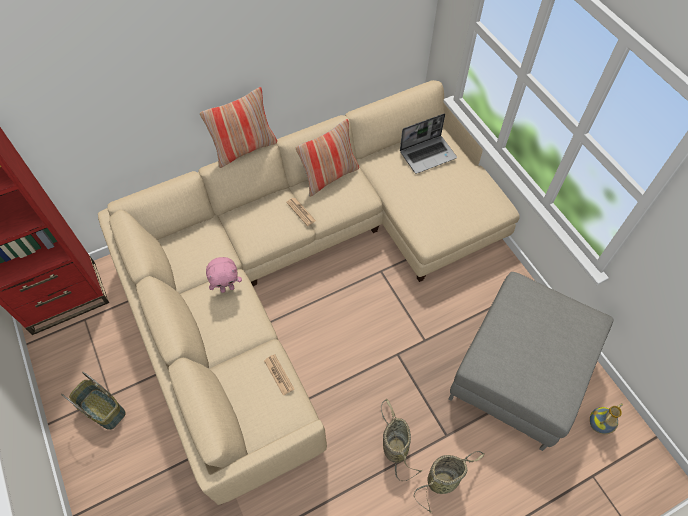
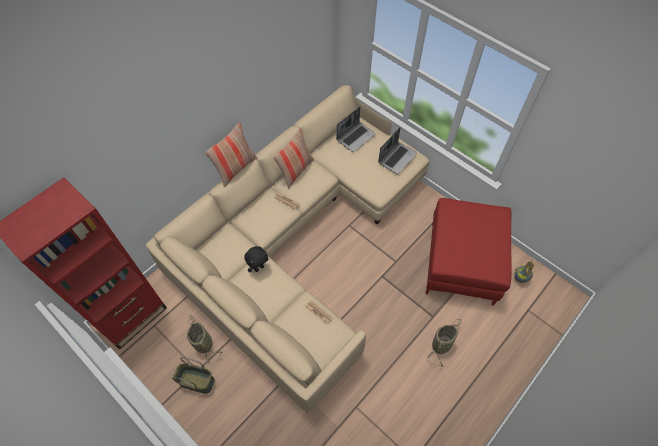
camera: 20 degrees left, 0 degrees up
(227, 288) = (259, 268): pink plush toy -> black plush toy
(394, 445) = (403, 334): basket -> basket (203, 342)
(474, 198) = (397, 158): none -> laptop
(518, 372) = (461, 262): grey ottoman -> red ottoman

